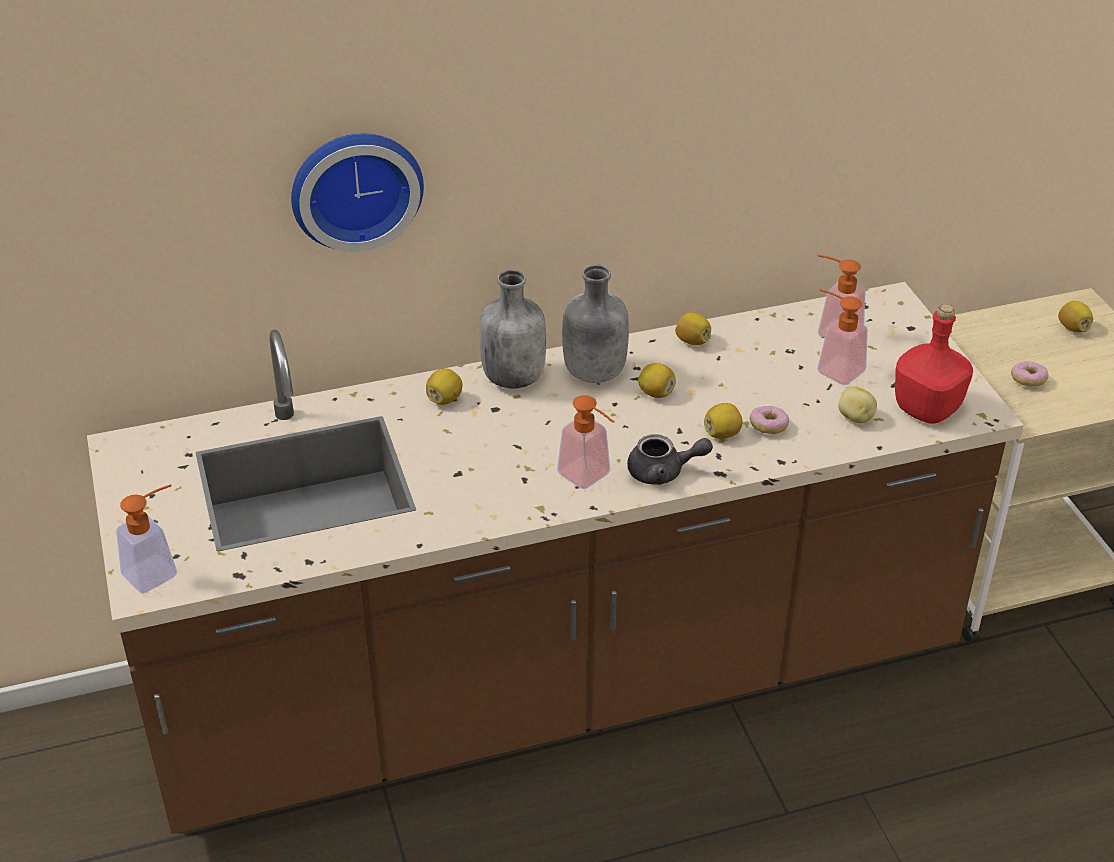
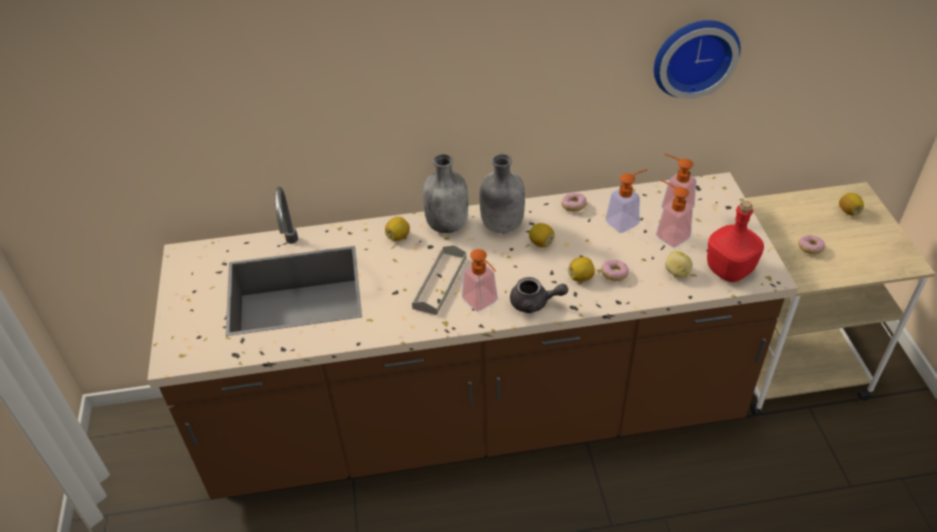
camera: 10 degrees right, 5 degrees up
(158, 570) = (185, 346): soap dispenser -> soap dispenser (626, 220)
(355, 187) = (335, 92): wall clock -> wall clock (694, 56)
(521, 456) = (440, 282): none -> grey tray
(692, 341) = (573, 206): lemon -> donut

